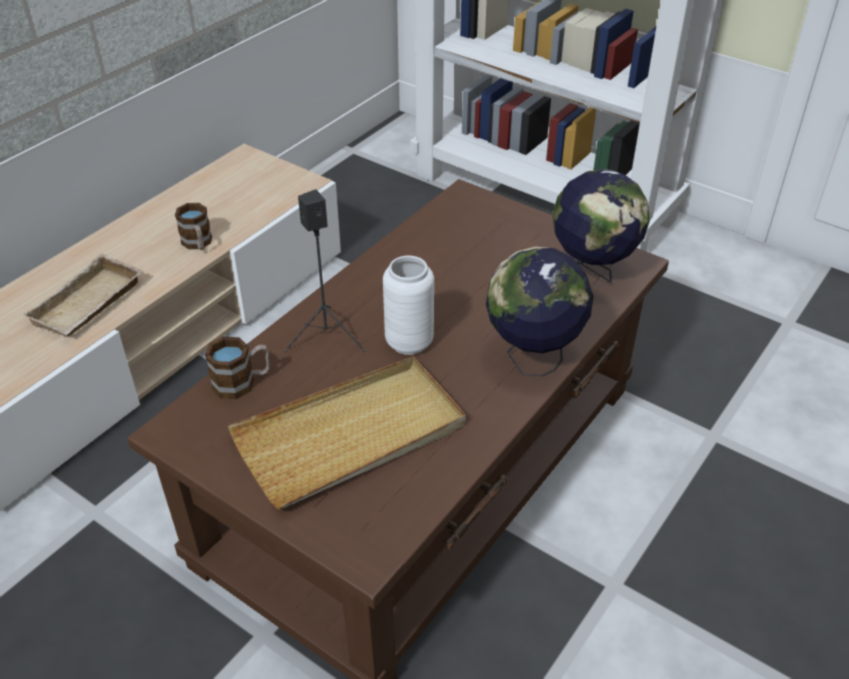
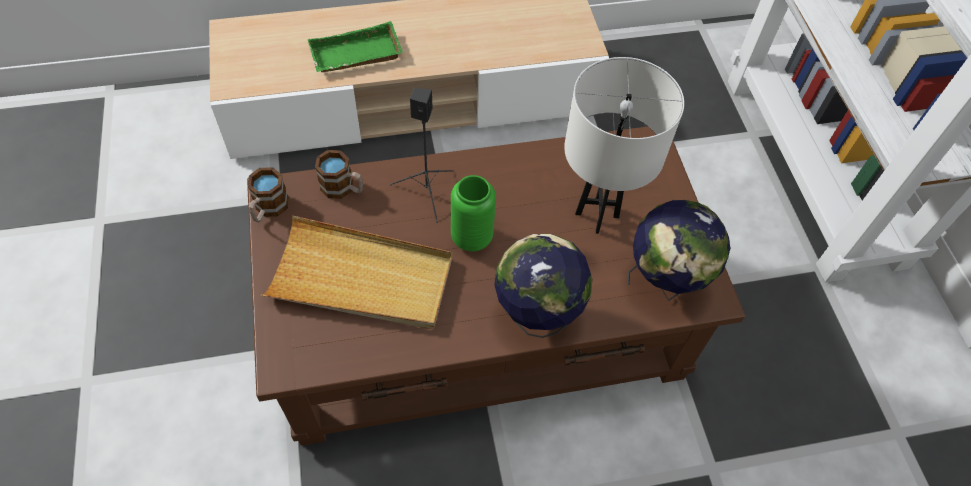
camera: 40 degrees right, 15 degrees up
(89, 305) = (355, 56): beige tray -> green tray
(198, 244) = (463, 52): mug -> mug (268, 209)
(409, 342) = (471, 238): white vase -> green vase
(486, 265) = (596, 215): none -> white table lamp

